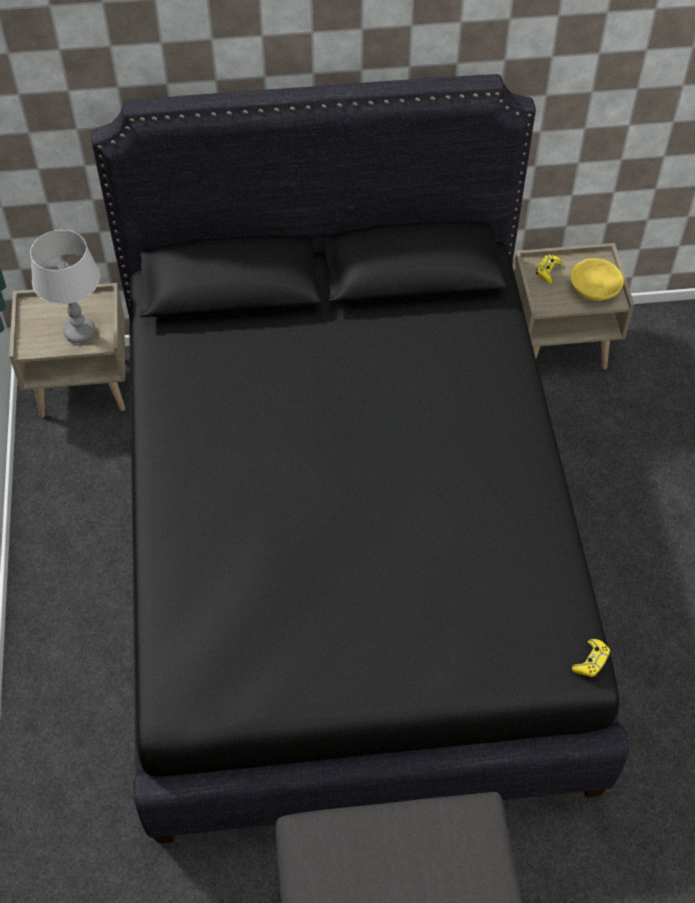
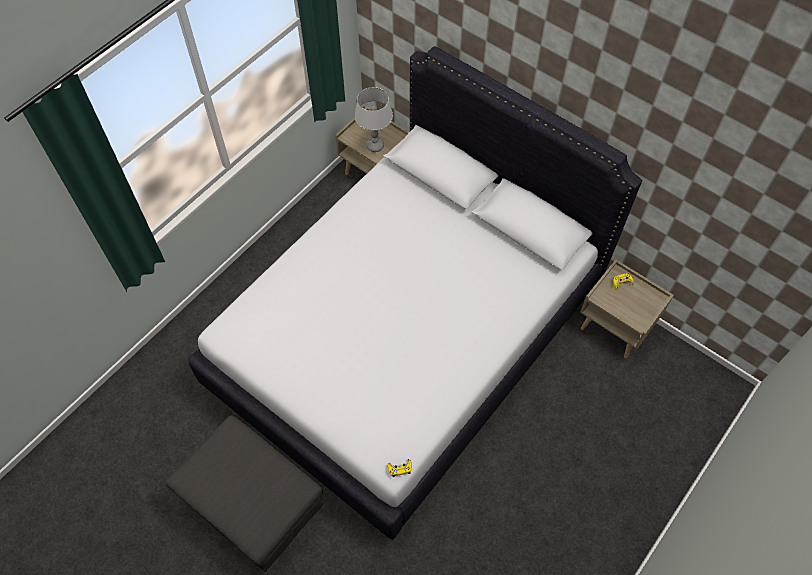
camera: 45 degrees right, 5 degrees up
(345, 549) = (406, 337): black bed -> white bed
(593, 289) = (635, 309): yellow bowl -> none

